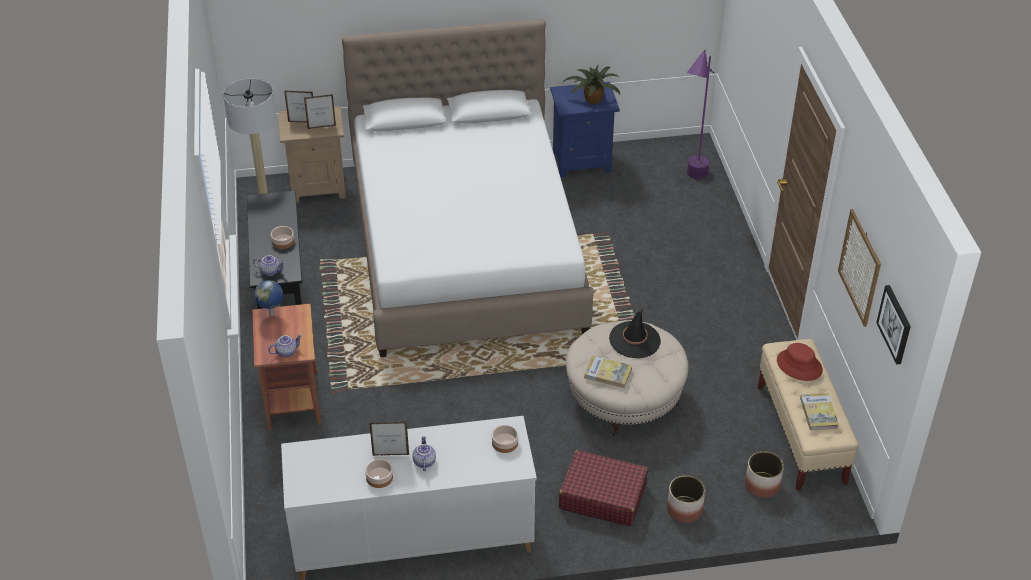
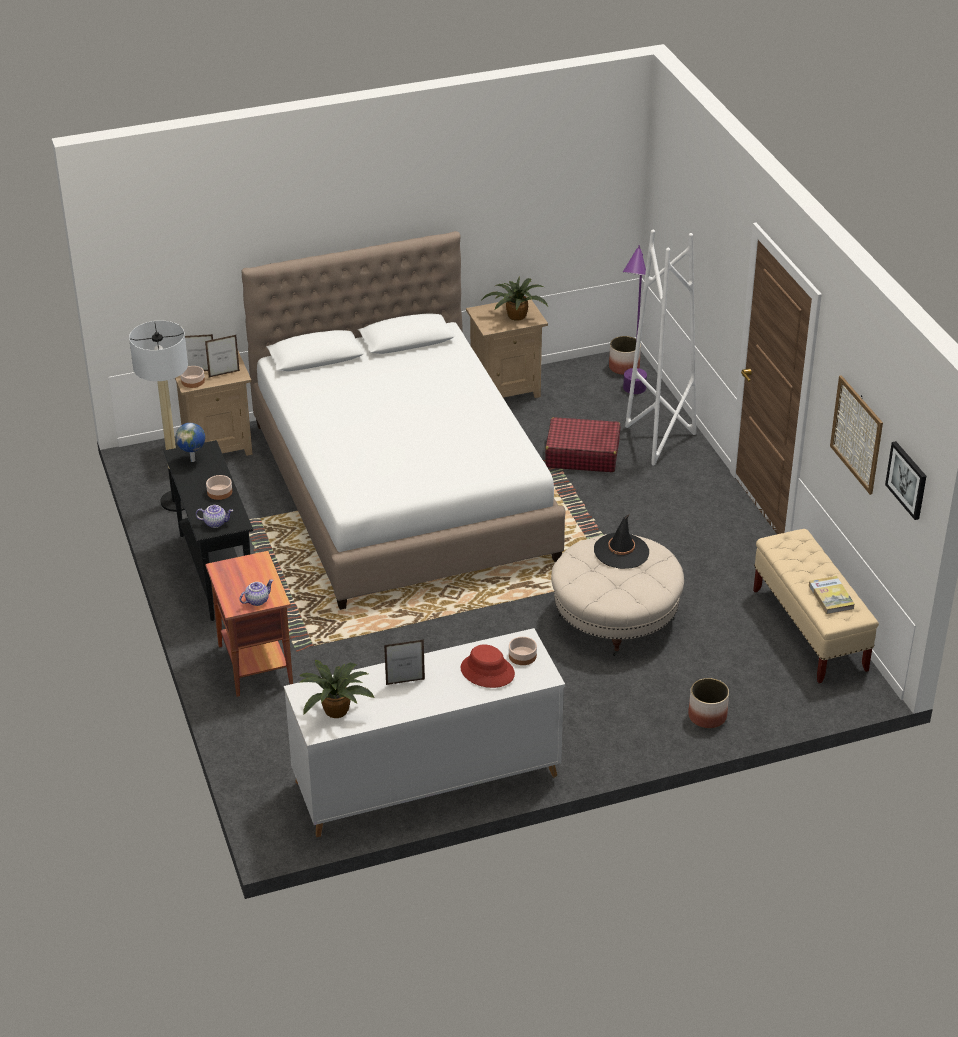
camera: 10 degrees left, 5 degrees down
(272, 314) = (229, 566): globe -> globe (193, 460)
(321, 474) = (336, 709): none -> potted plant
(379, 477) = (399, 704): bowl -> bowl (192, 381)
(424, 461) = (442, 684): teapot -> none
(582, 162) = (507, 390): blue nightstand -> beige nightstand
(602, 496) = (618, 714): red suitcase -> red suitcase (582, 454)
(608, 373) = (602, 587): book -> none
(705, 229) = (658, 442): none -> white clothes rack
(762, 485) = (782, 683): planter -> planter (624, 367)
(799, 365) = (799, 555): red hat -> red hat (487, 671)

